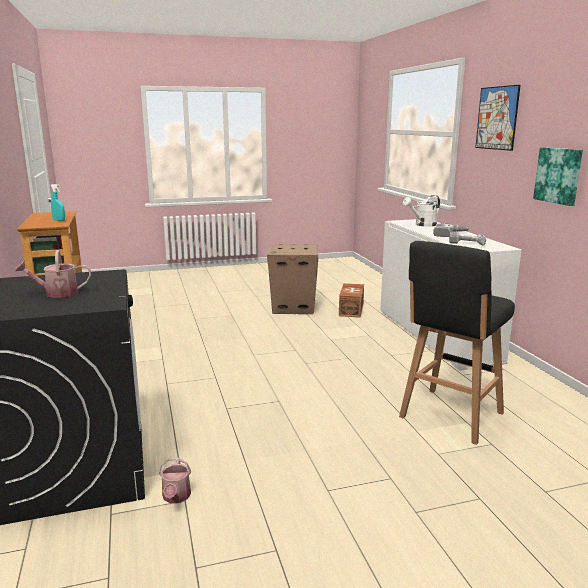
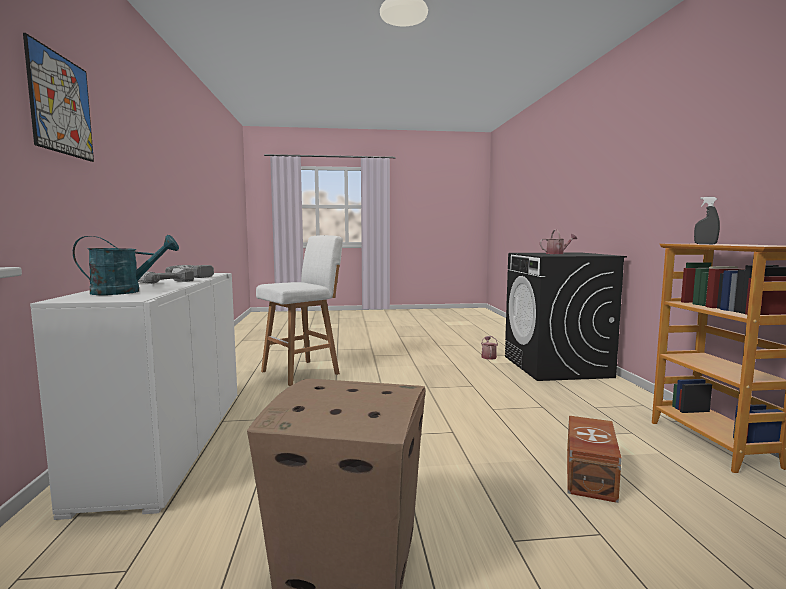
camera: 170 degrees left, 10 degrees down
(59, 220) = (705, 244): turquoise spray bottle -> grey spray bottle
(352, 309) = (209, 534): brown storage box -> brown storage box (588, 475)
(422, 225) = (125, 292): white watering can -> turquoise watering can
(449, 416) = (302, 372): black stool -> white stool
(559, 175) = (135, 195): picture -> none

